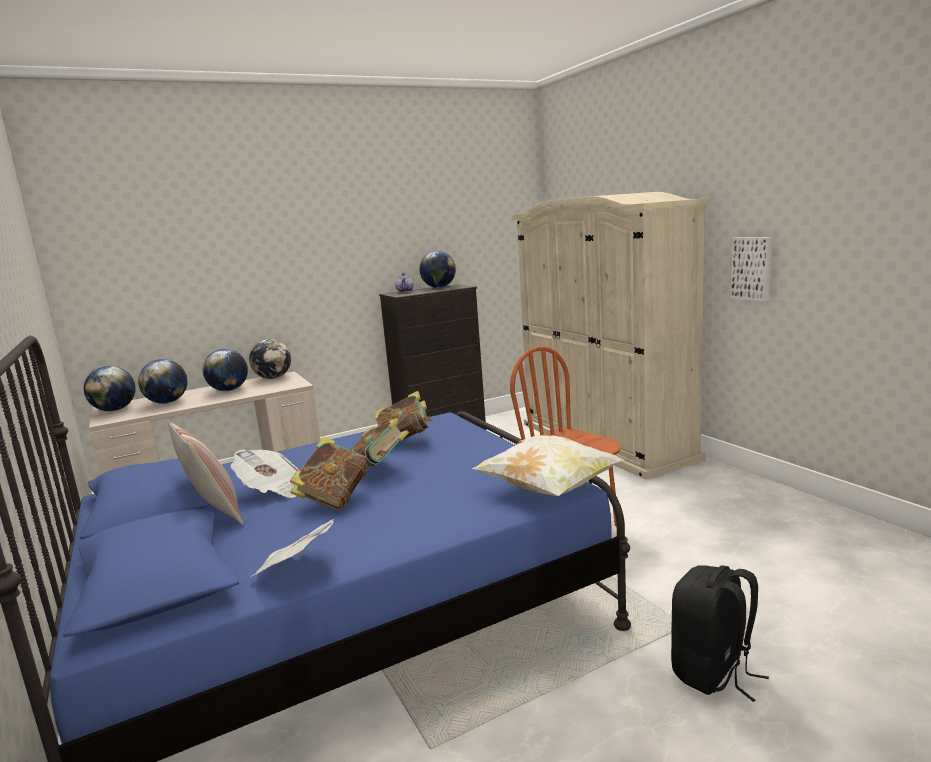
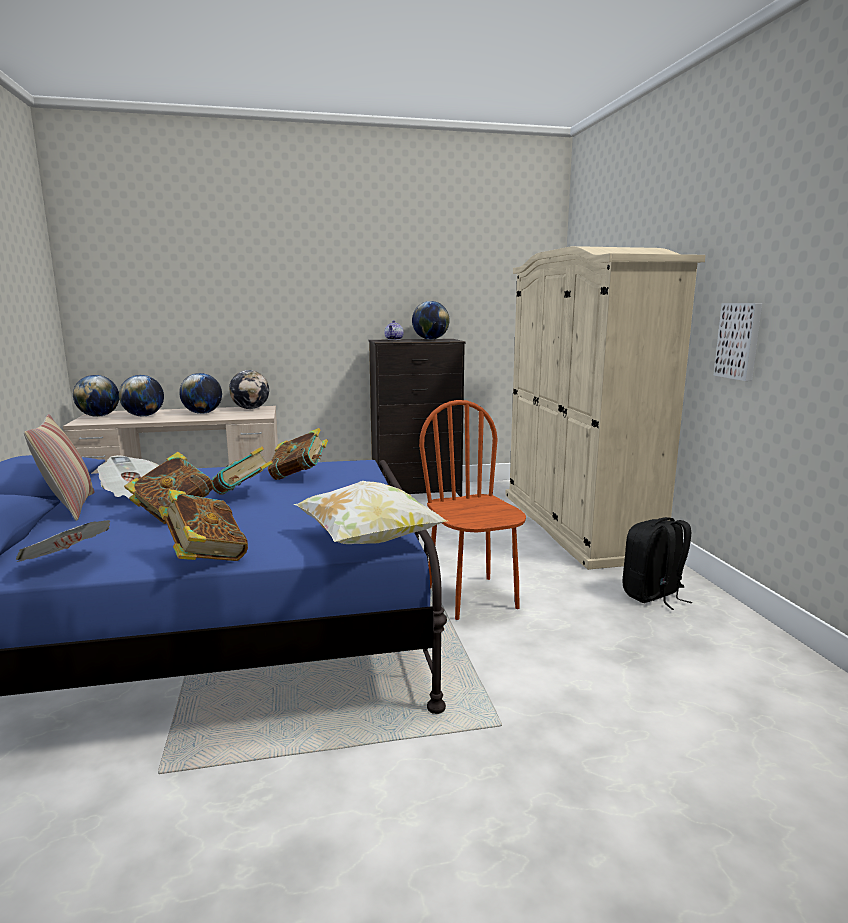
camera: 15 degrees right, 0 degrees up
(425, 534) = (205, 557): none -> book
(713, 672) = (492, 781): black backpack -> black backpack (653, 595)

